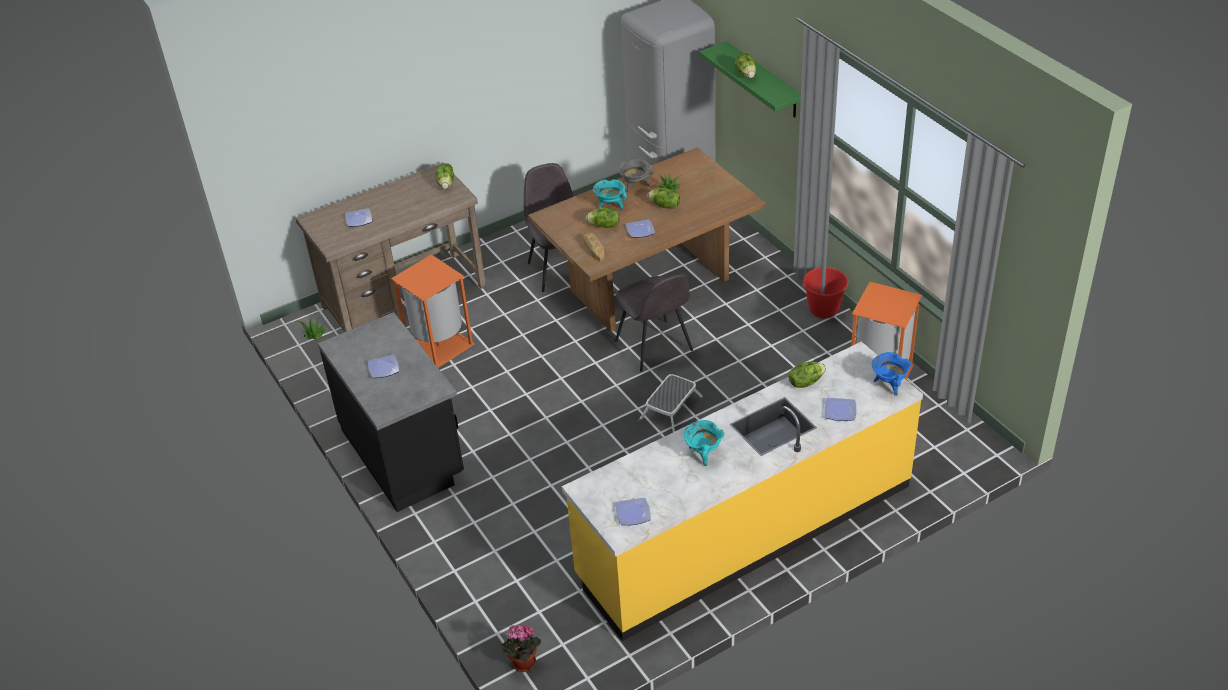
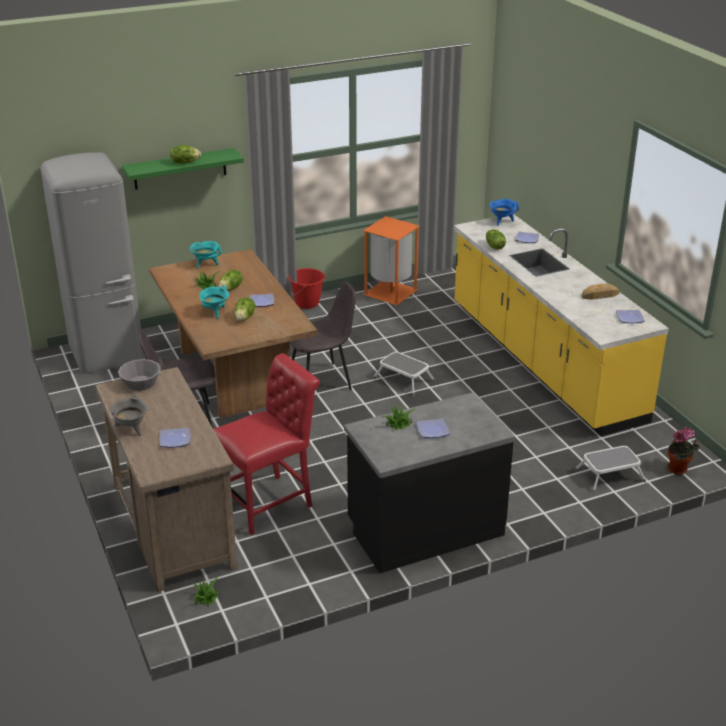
camera: 85 degrees left, 10 degrees down
(396, 345) = (398, 423): none -> potted plant
(439, 346) = (270, 502): orange trash can -> red chair
(446, 183) = (140, 383): lettuce -> grey bowl
(504, 597) = (609, 475): none -> grey step ladder
(594, 249) = (277, 324): bread -> bread (600, 295)
(635, 185) = (190, 299): grey cooking pot -> grey cooking pot (131, 429)
(703, 453) = (566, 288): turquoise cooking pot -> turquoise cooking pot (206, 264)

